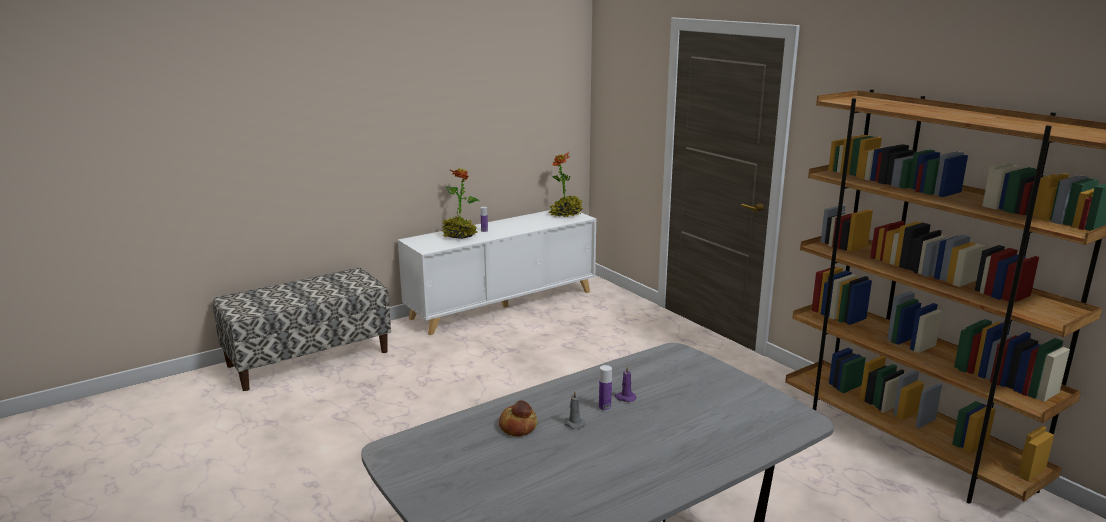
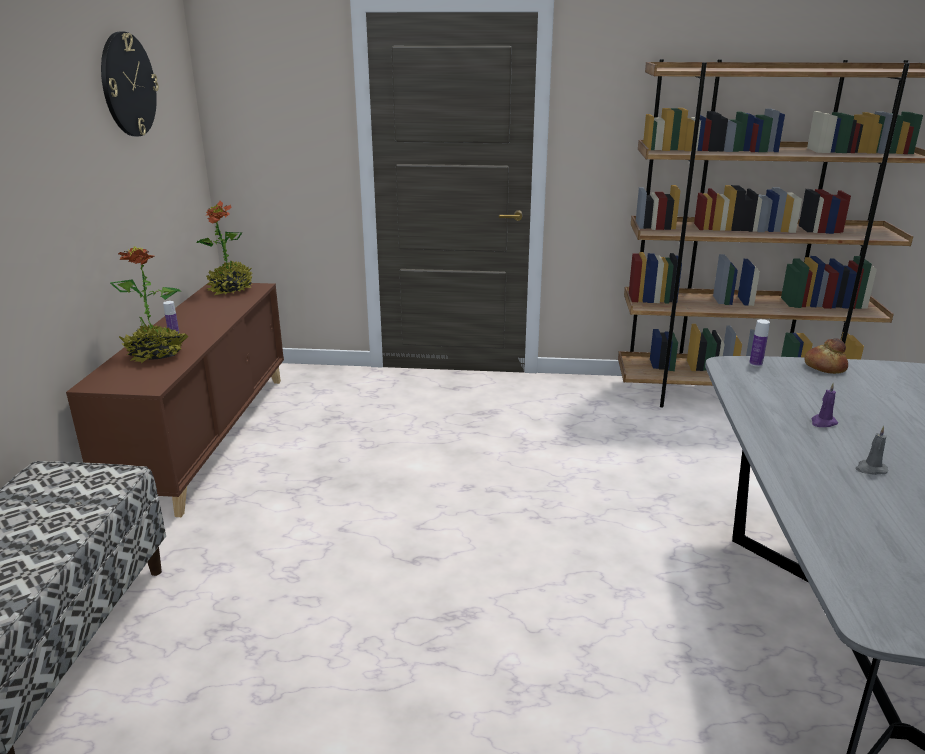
camera: 50 degrees left, 5 degrees up
(503, 304) = (207, 436): white cabinet -> brown cabinet
(509, 71) = (128, 85): none -> wall clock
(518, 427) = (858, 502): bread -> bread (824, 367)
(604, 408) = (840, 440): bottle -> bottle (755, 364)

